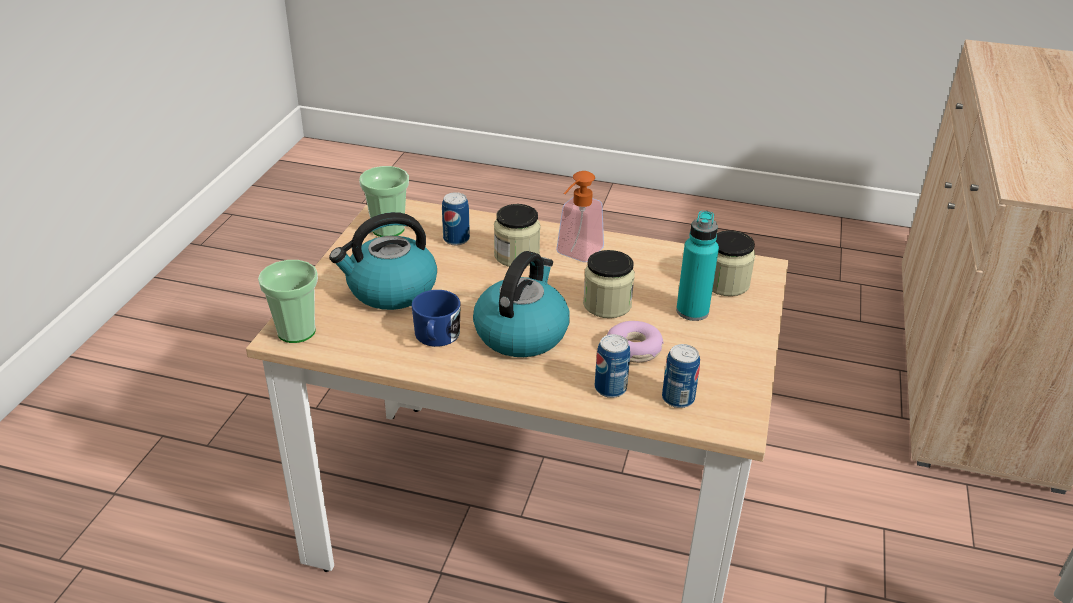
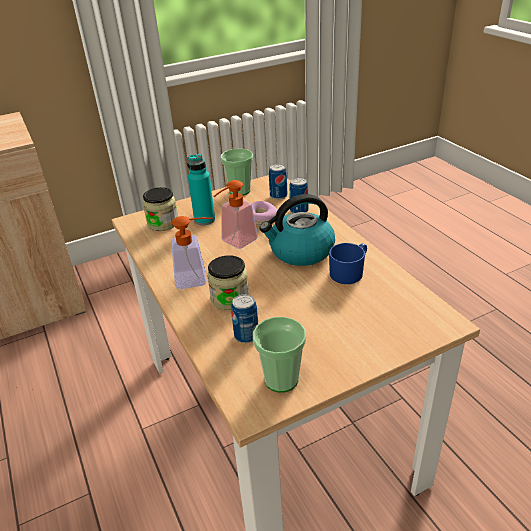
camera: 130 degrees left, 0 degrees up
(296, 331) = (435, 321): cup -> cup (239, 191)
(390, 290) = (342, 318): kettle -> none
(607, 304) = (235, 243): jar -> soap dispenser

